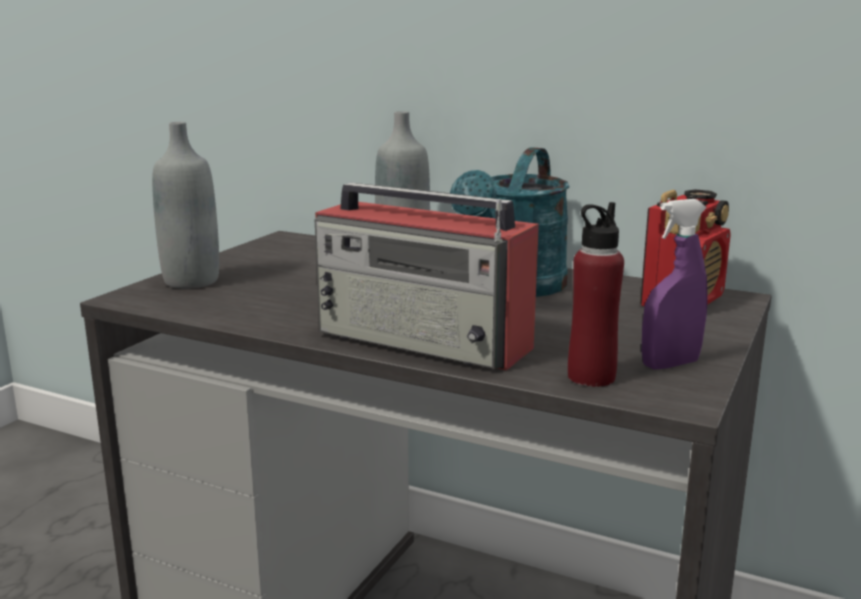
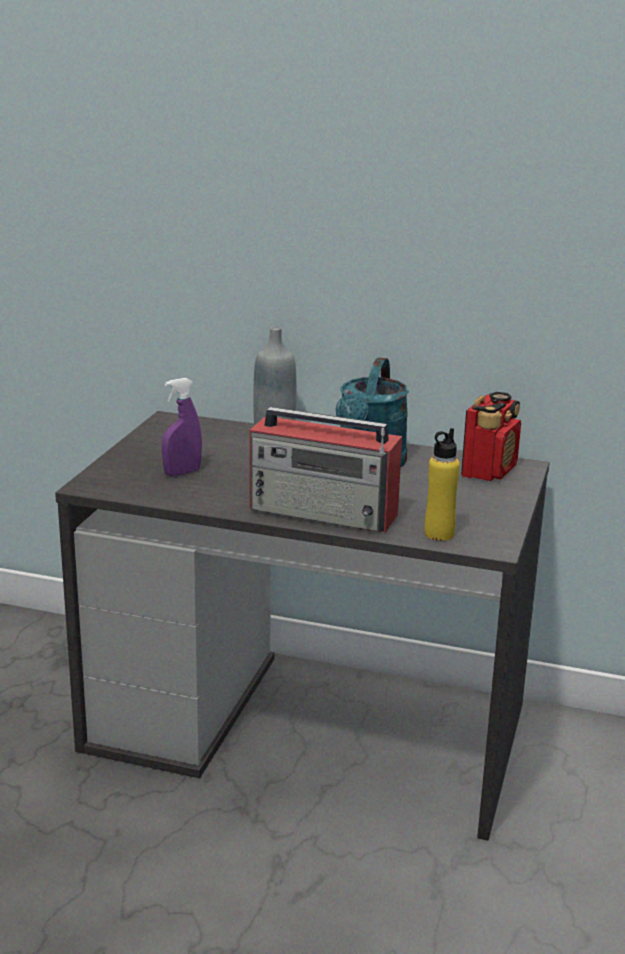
camera: 10 degrees left, 5 degrees up
(191, 281) = (125, 468): grey bottle -> none
(591, 377) = (439, 534): red bottle -> yellow bottle
(670, 364) = (486, 522): purple spray bottle -> purple spray bottle (182, 472)

